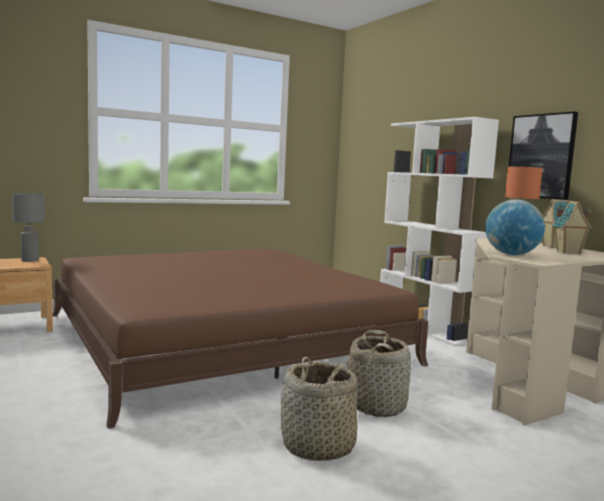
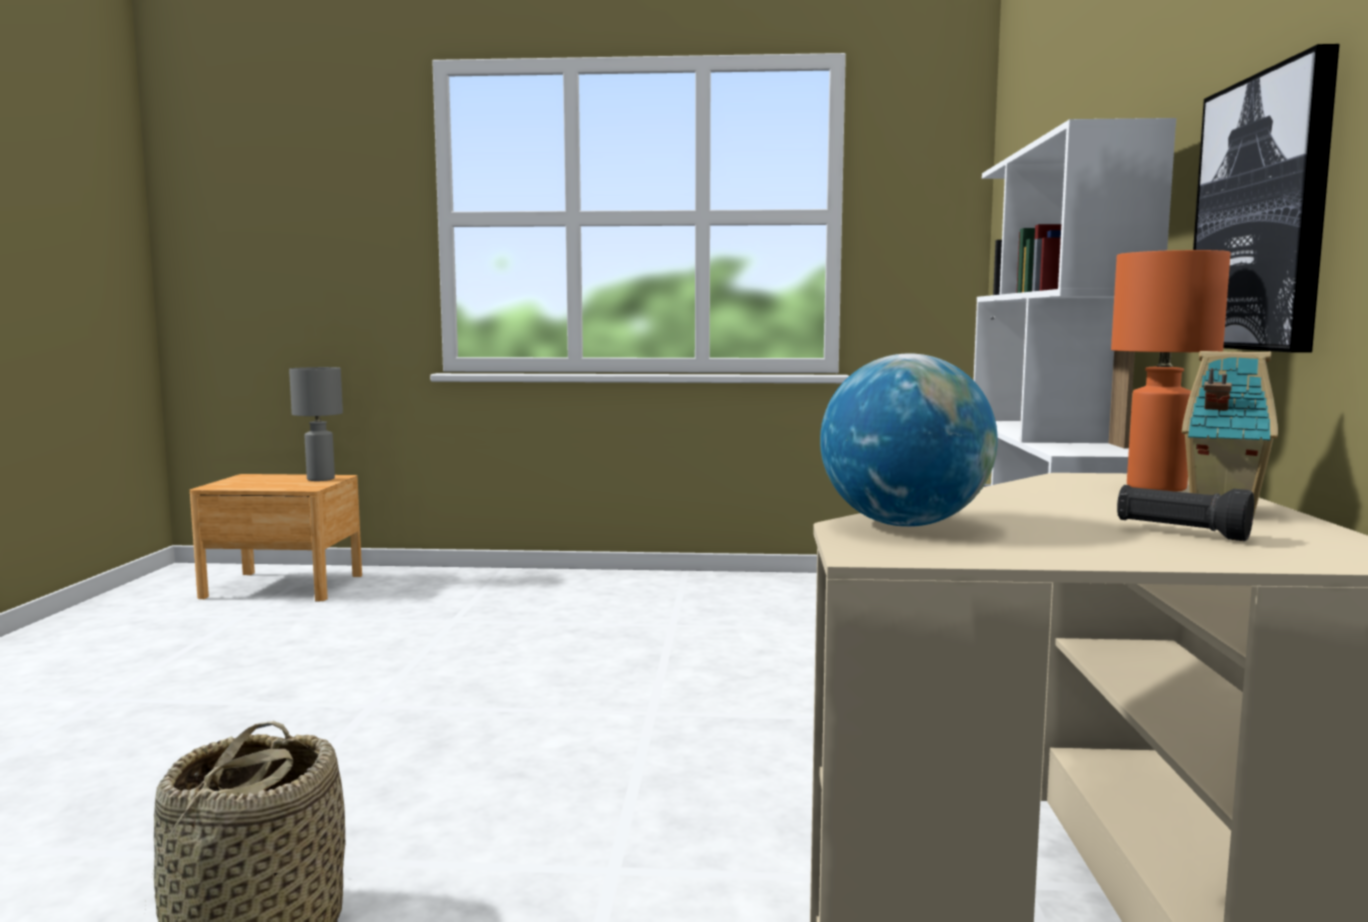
camera: 35 degrees right, 0 degrees up
(221, 338) = (537, 656): brown bed -> none
(376, 405) = (544, 877): basket -> none
(568, 252) = (1180, 533): toy house -> black flashlight

